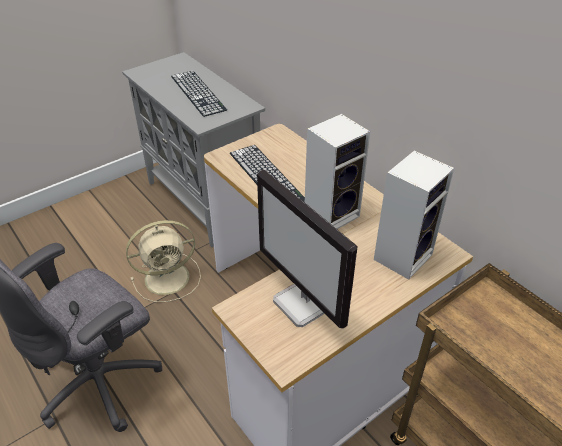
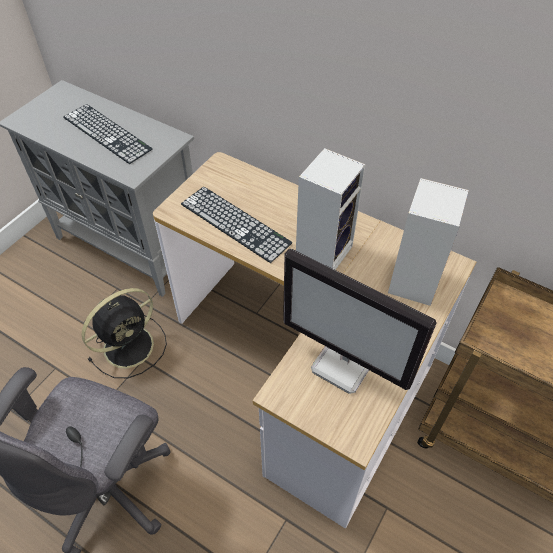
camera: 20 degrees left, 10 degrees up
(169, 277) = (130, 345): beige fan -> black fan

